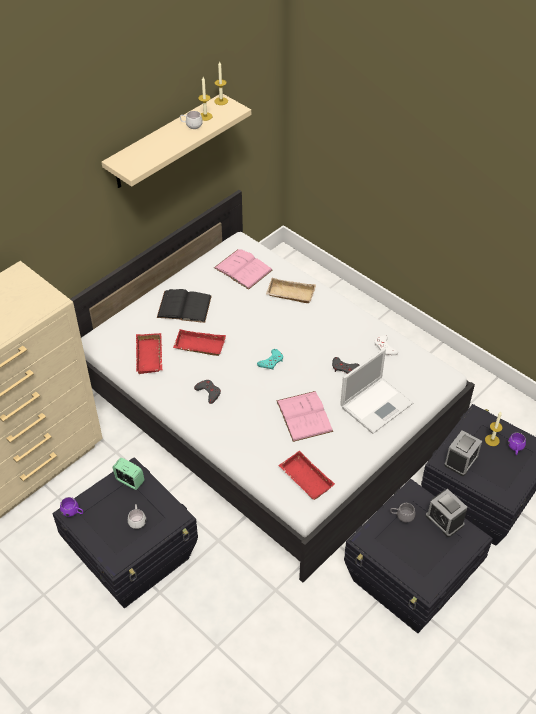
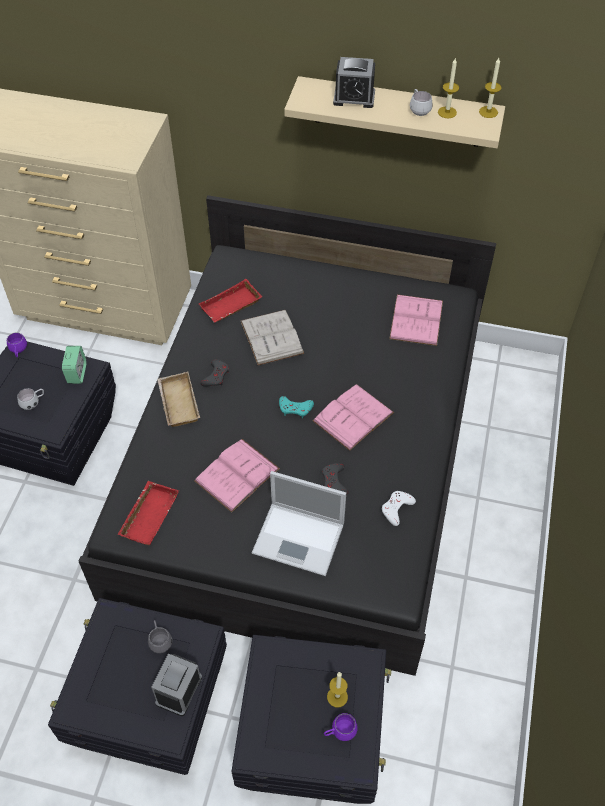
camera: 60 degrees right, 5 degrees up
(184, 306) = (320, 299): black book -> none
(199, 346) = (271, 337): red tray -> white book
(267, 408) = (302, 459): white bed -> black bed
(289, 294) = (411, 378): beige tray -> beige tray (177, 402)
(299, 336) = (353, 417): none -> pink book
(461, 460) = (281, 672): alarm clock -> alarm clock (354, 98)

